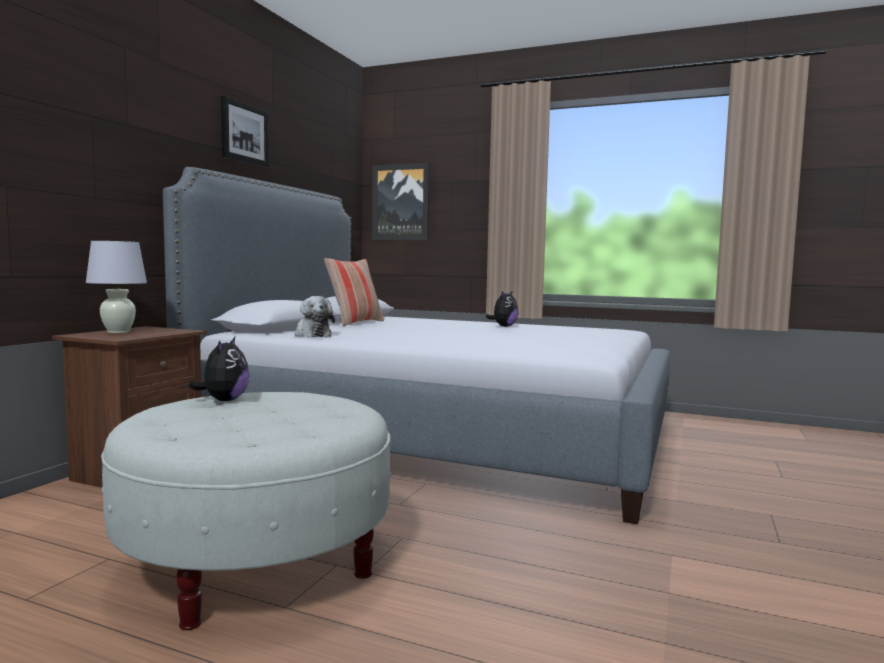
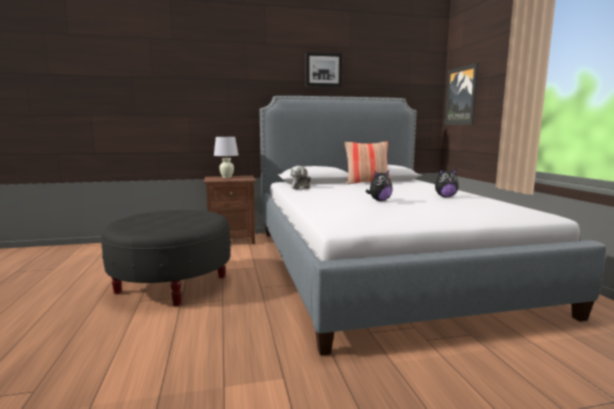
camera: 55 degrees right, 5 degrees up
(224, 400) = (188, 212): plush toy -> plush toy (379, 200)
(257, 561) = (172, 284): white ottoman -> black ottoman

